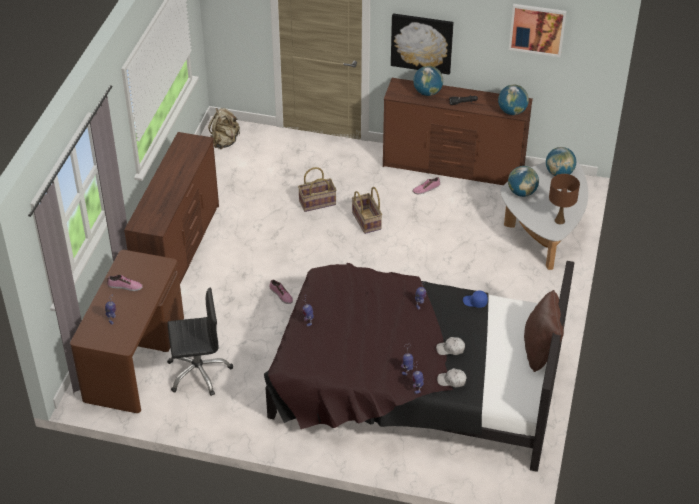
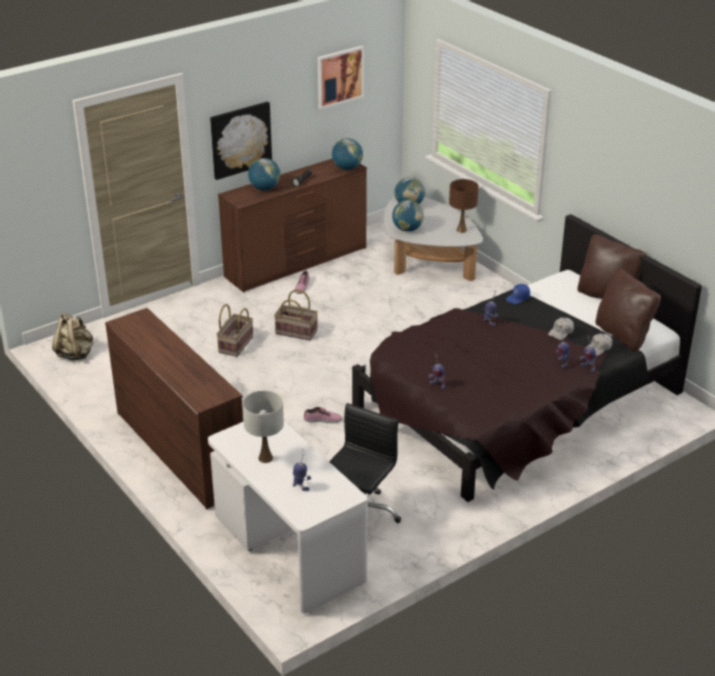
camera: 50 degrees left, 10 degrees down
(125, 286) = (265, 458): shoe -> white table lamp
(134, 358) = (287, 549): brown desk -> white desk
(492, 386) = (623, 335): none -> brown pillow

